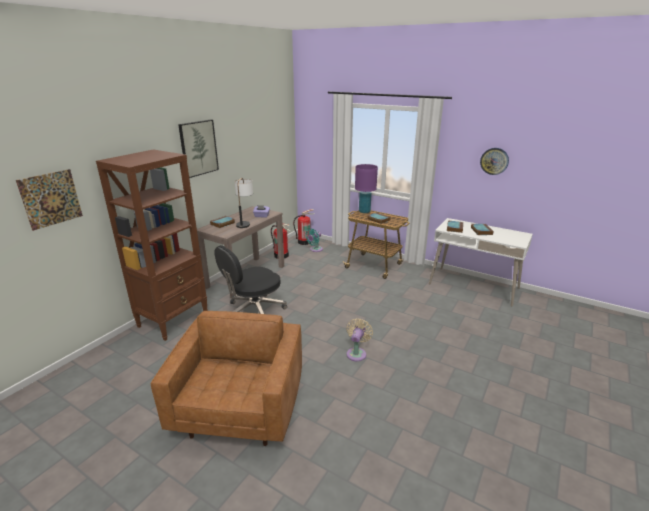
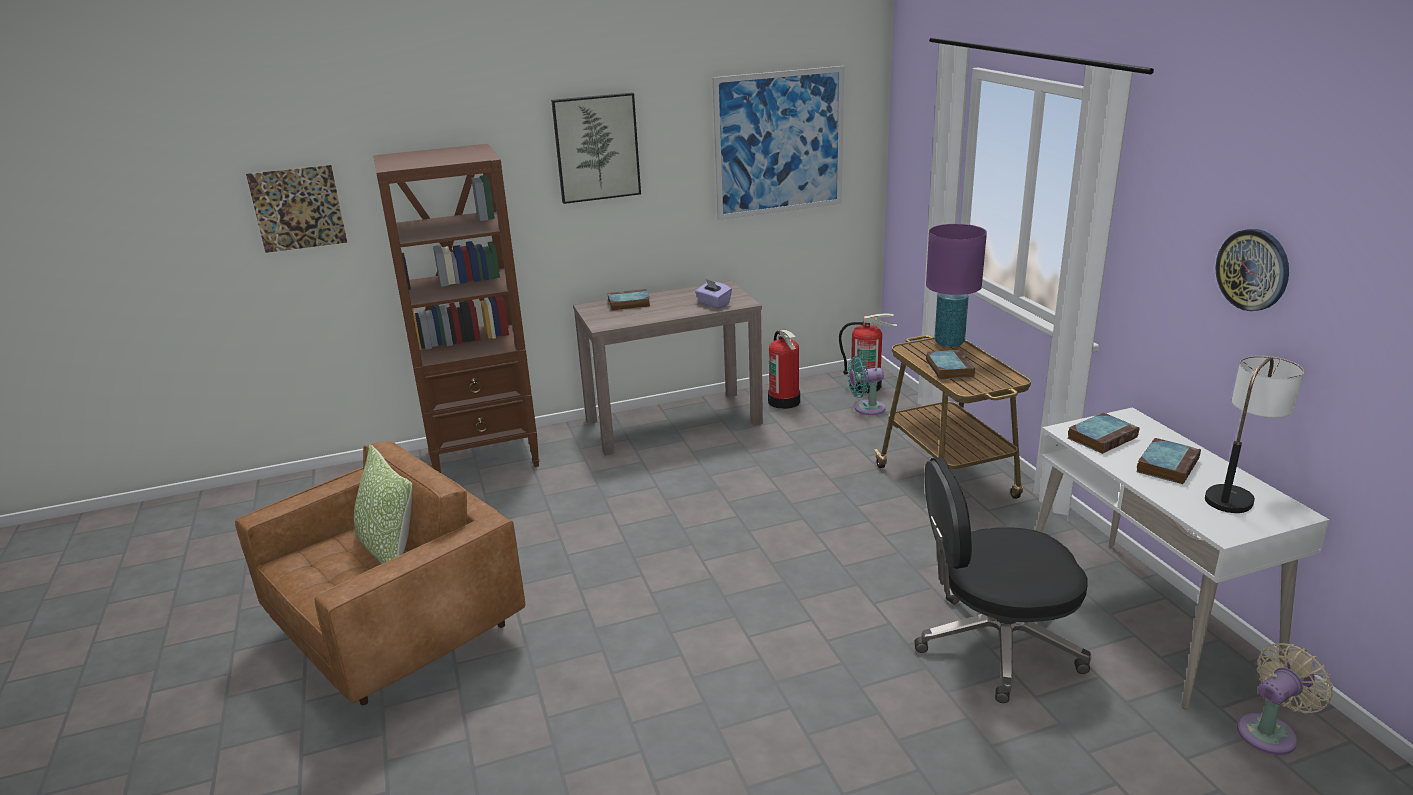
camera: 40 degrees right, 0 degrees up
(238, 365) = (389, 552): none -> pillow
(245, 222) = (667, 310): table lamp -> table lamp (1237, 491)
(254, 311) = (608, 489): black office chair -> black office chair (995, 645)
(263, 141) = (779, 143): none -> picture
(357, 353) = (675, 637): beige fan -> beige fan (1270, 732)

